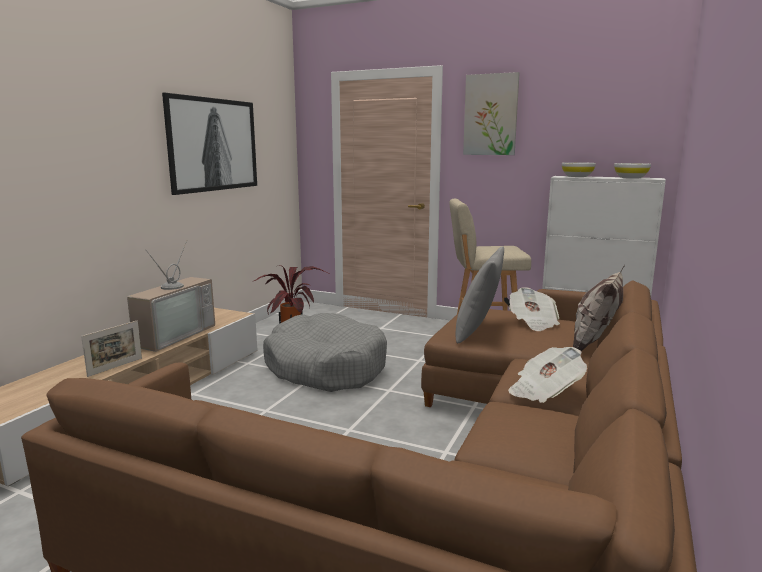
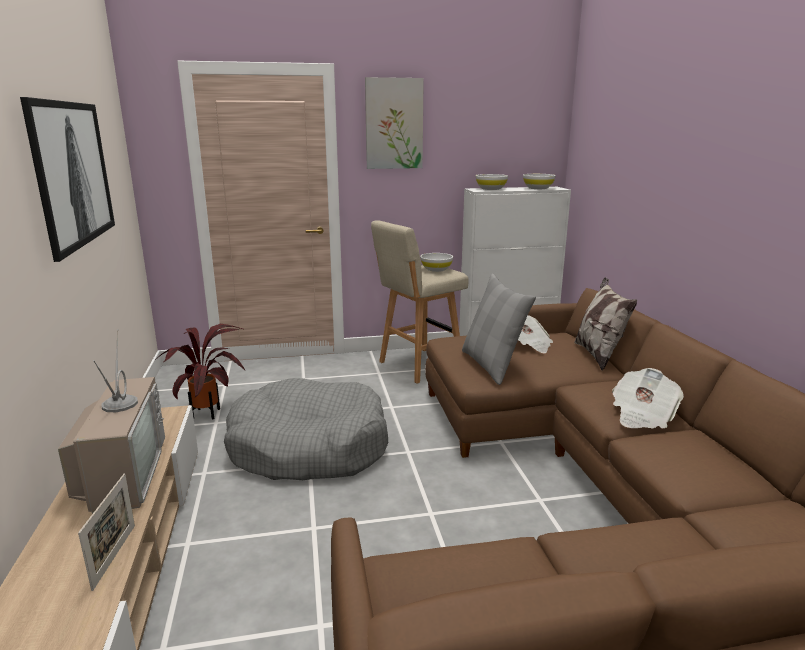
camera: 35 degrees left, 5 degrees up
(505, 249) = (436, 269): none -> white bowl

